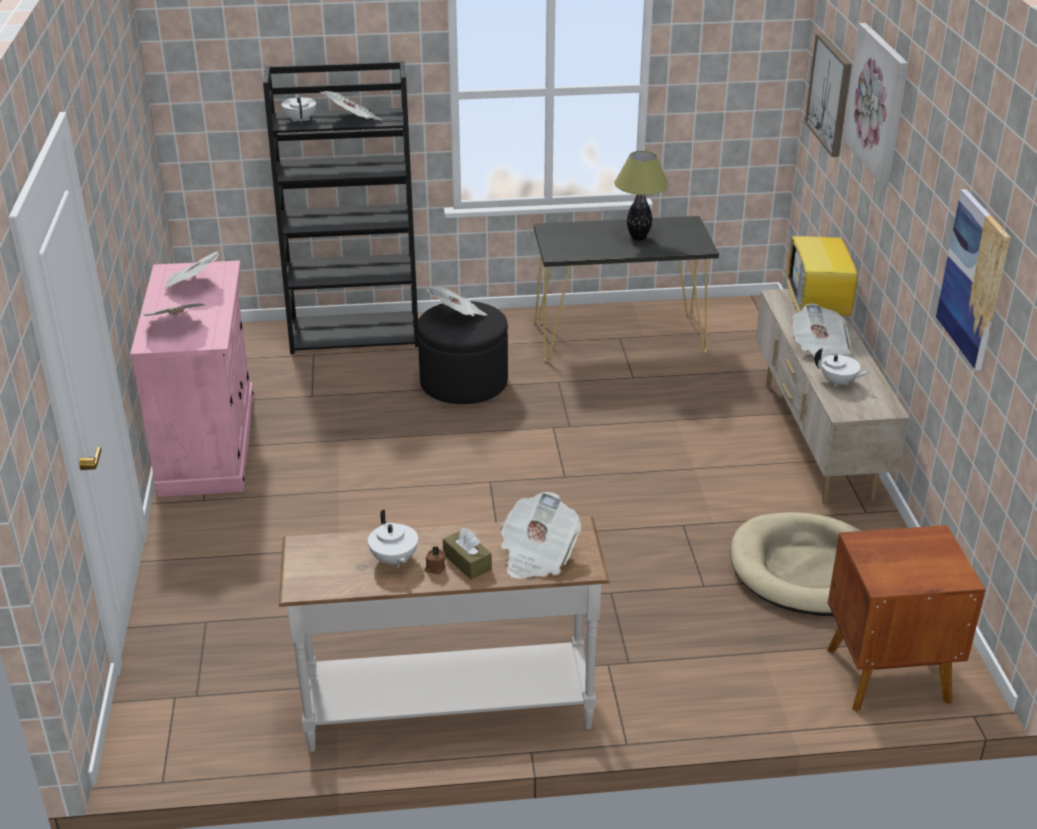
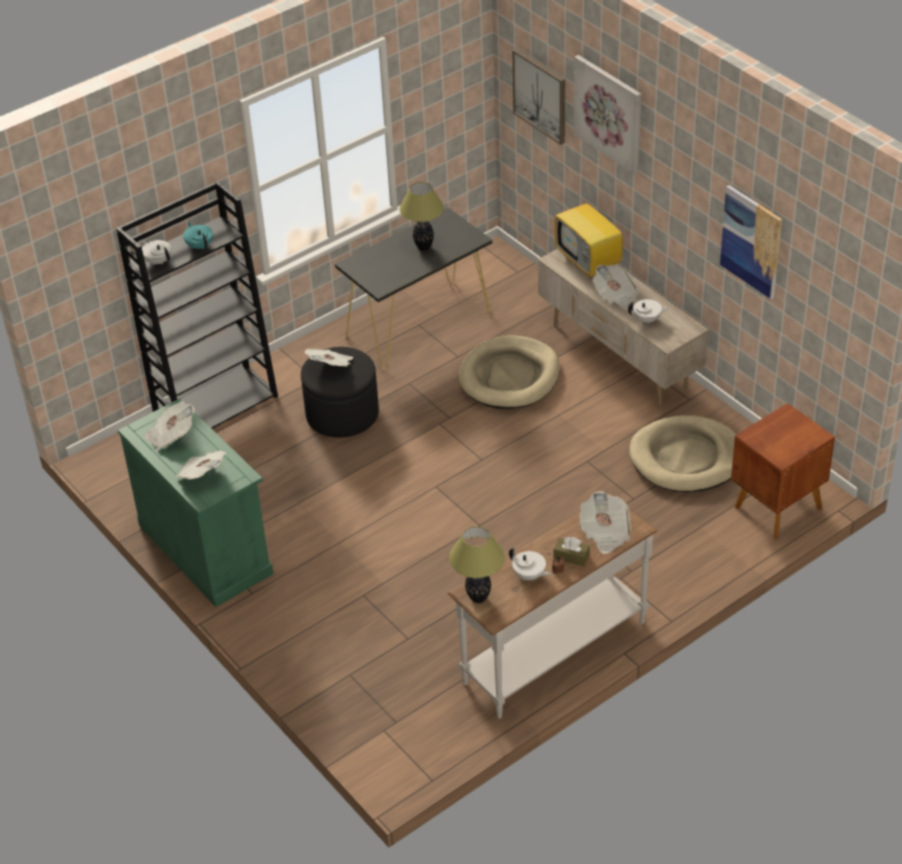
camera: 30 degrees left, 10 degrees up
(208, 443) = (205, 548): pink cabinet -> green cabinet
(308, 556) = (478, 598): none -> table lamp
(353, 121) = (199, 245): newspaper -> turquoise teapot
(671, 414) = (510, 377): none -> beige dog bed

